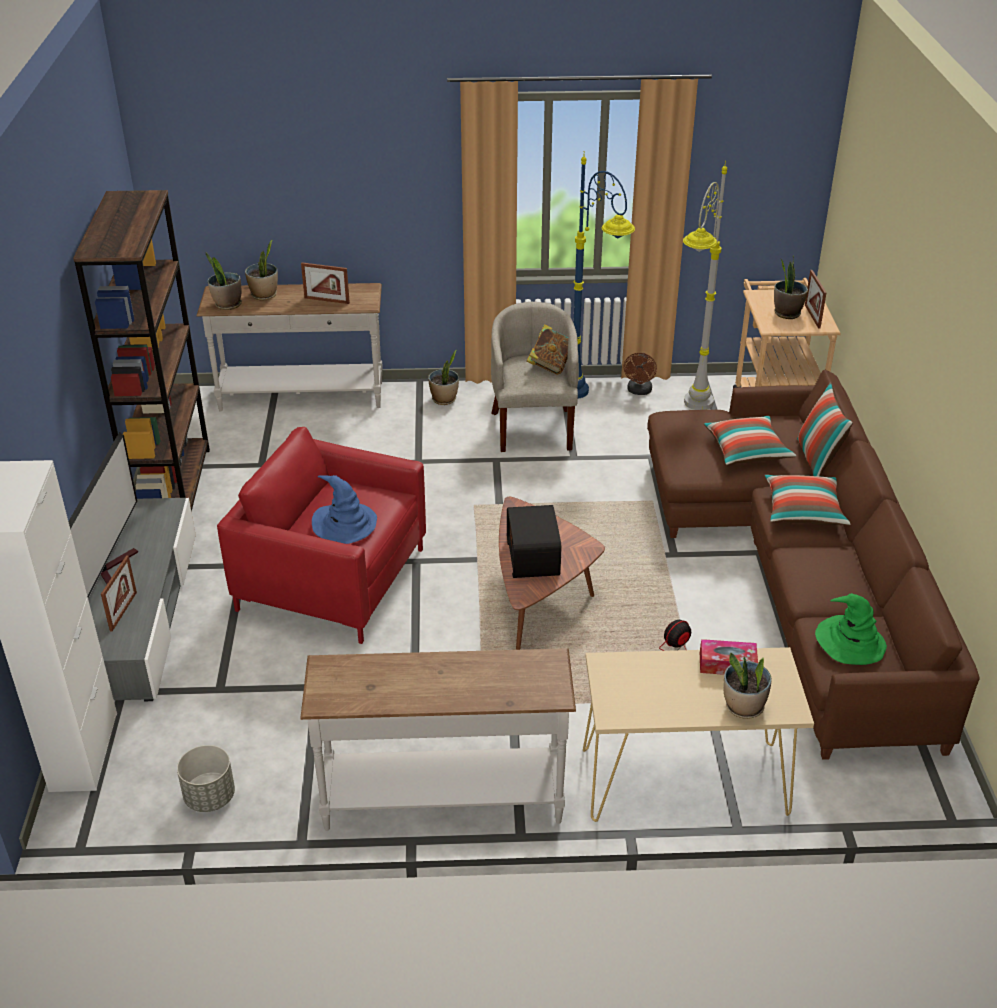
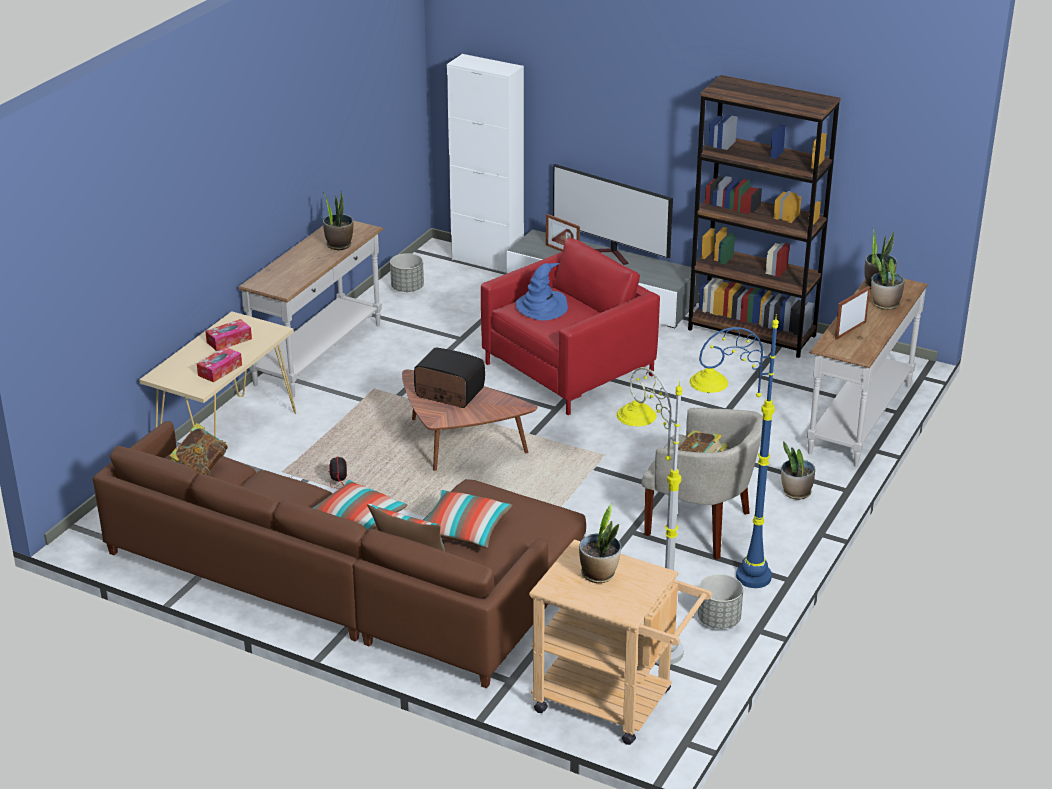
camera: 120 degrees right, 5 degrees down
(639, 391) = (719, 620): brown fan -> grey planter
(662, 692) = (229, 340): none -> tissue box
(743, 707) = (182, 361): potted plant -> potted plant (339, 245)
(812, 316) = (577, 588): picture frame -> none
(849, 642) = (201, 468): green hat -> book

